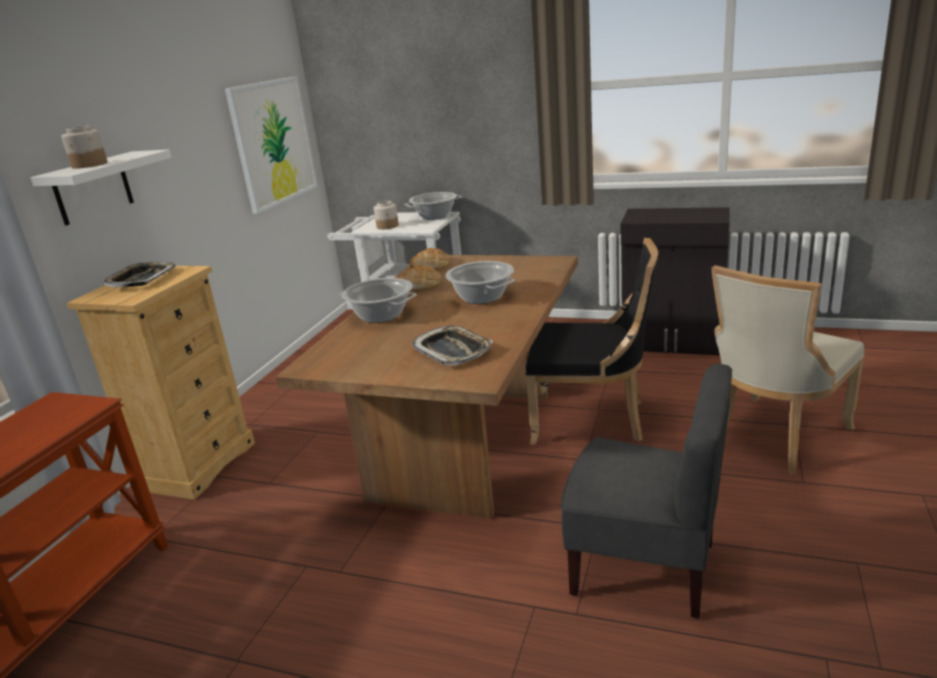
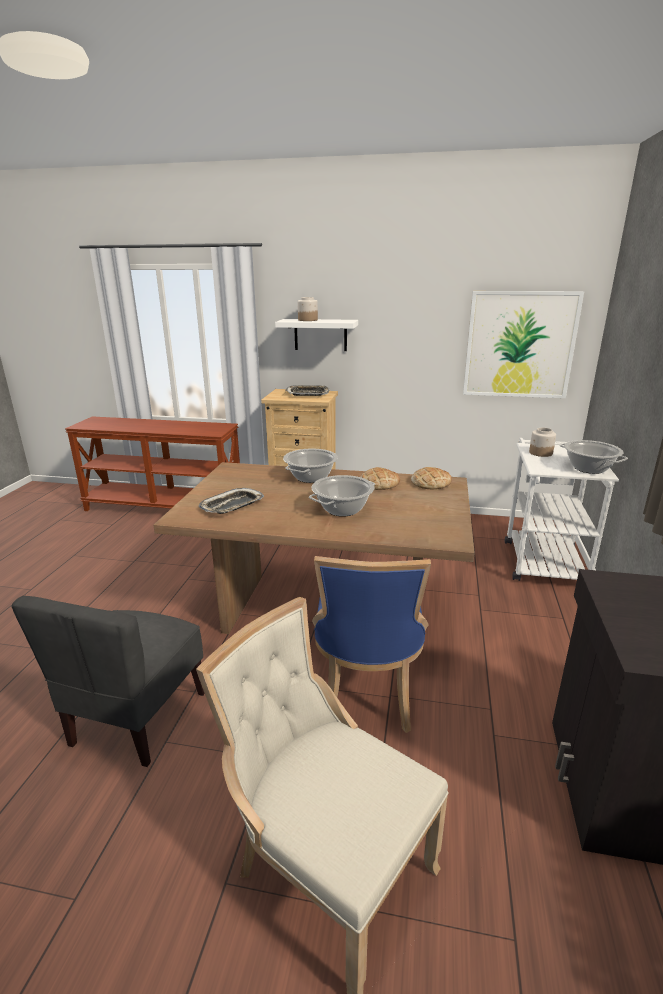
camera: 80 degrees right, 0 degrees up
(593, 420) = (367, 691): black chair -> blue chair

